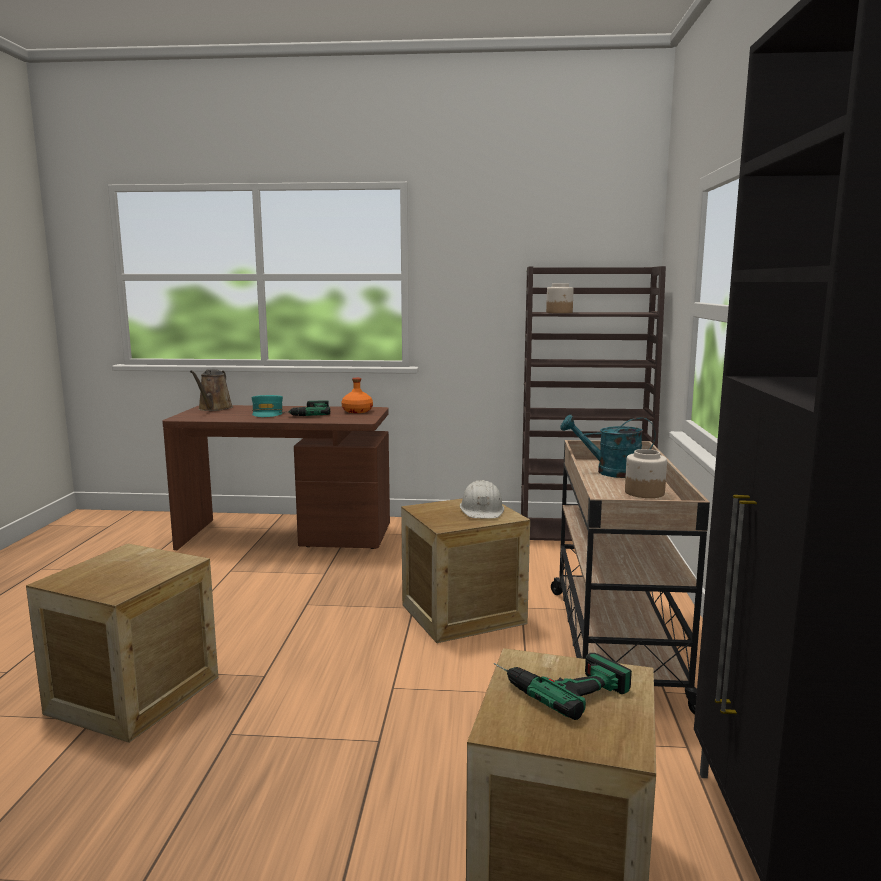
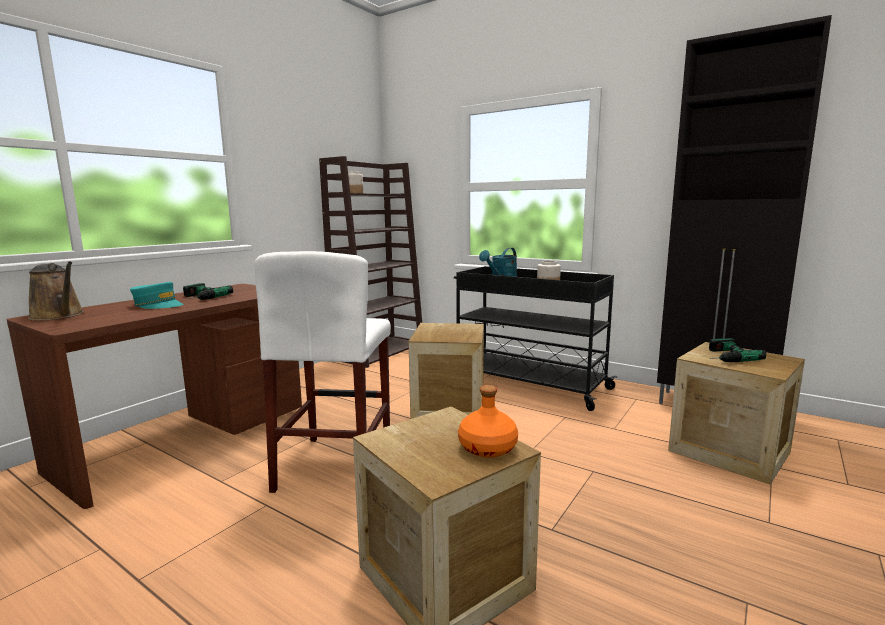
camera: 60 degrees left, 0 degrees up
(284, 600) = (335, 465): none -> white stool
(357, 411) = (235, 289): orange bottle -> orange bottle (487, 448)
(482, 510) = (450, 328): white hard hat -> none
(614, 643) = (527, 384): beige cart -> black cart

